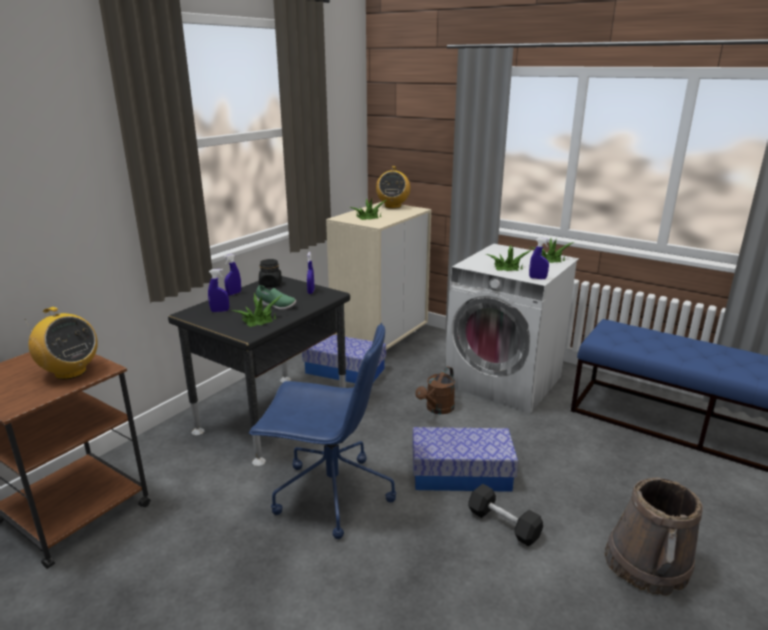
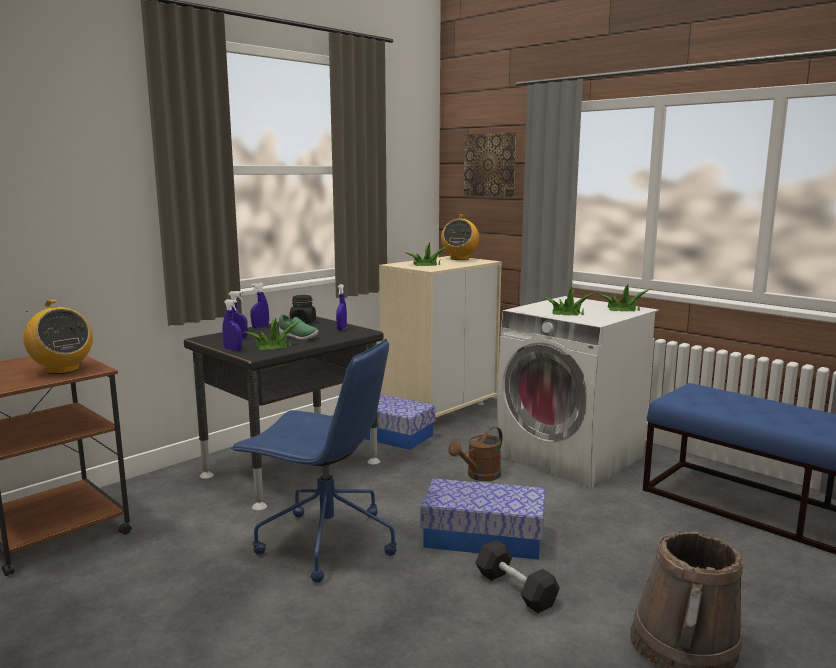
camera: 10 degrees right, 10 degrees down
(418, 119) = (490, 165): none -> picture
(537, 278) = (596, 321): blue spray bottle -> blue spray bottle (233, 349)

